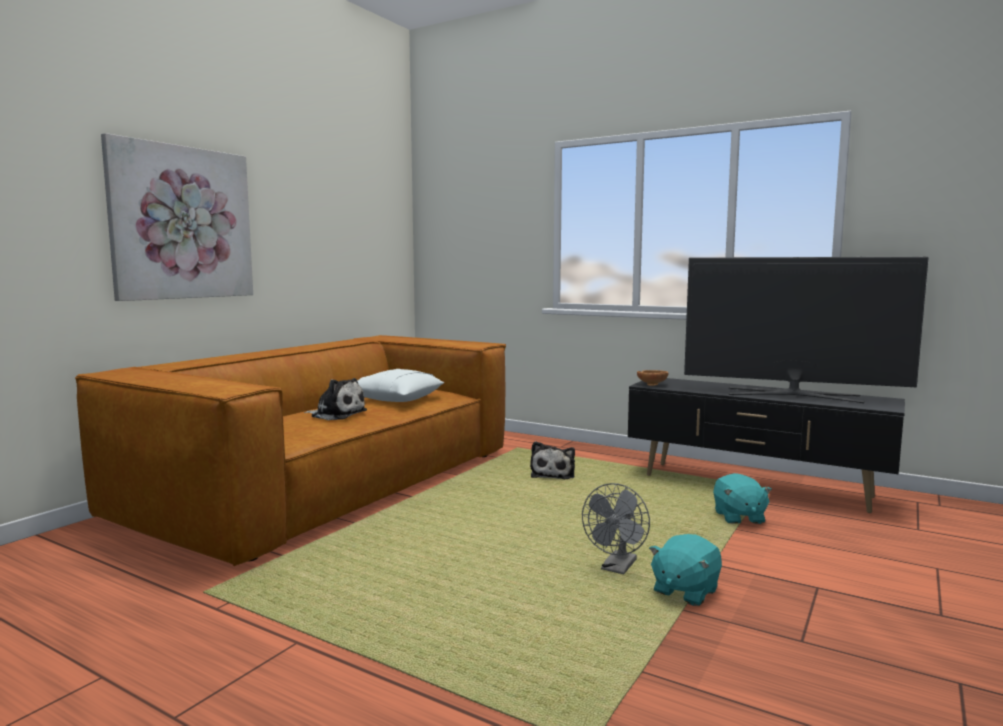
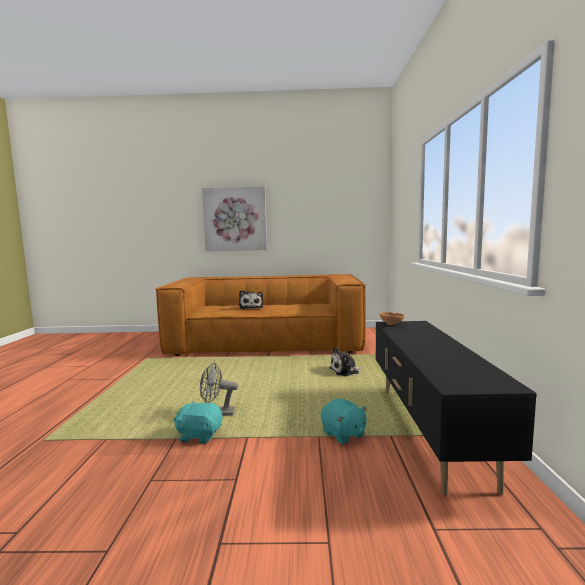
camera: 60 degrees right, 0 degrees up
(396, 399) = (295, 307): white pillow -> none
(738, 517) = (343, 434): turquoise plush toy -> turquoise plush toy turned 90 degrees counterclockwise
(793, 395) = (440, 355): television -> none

